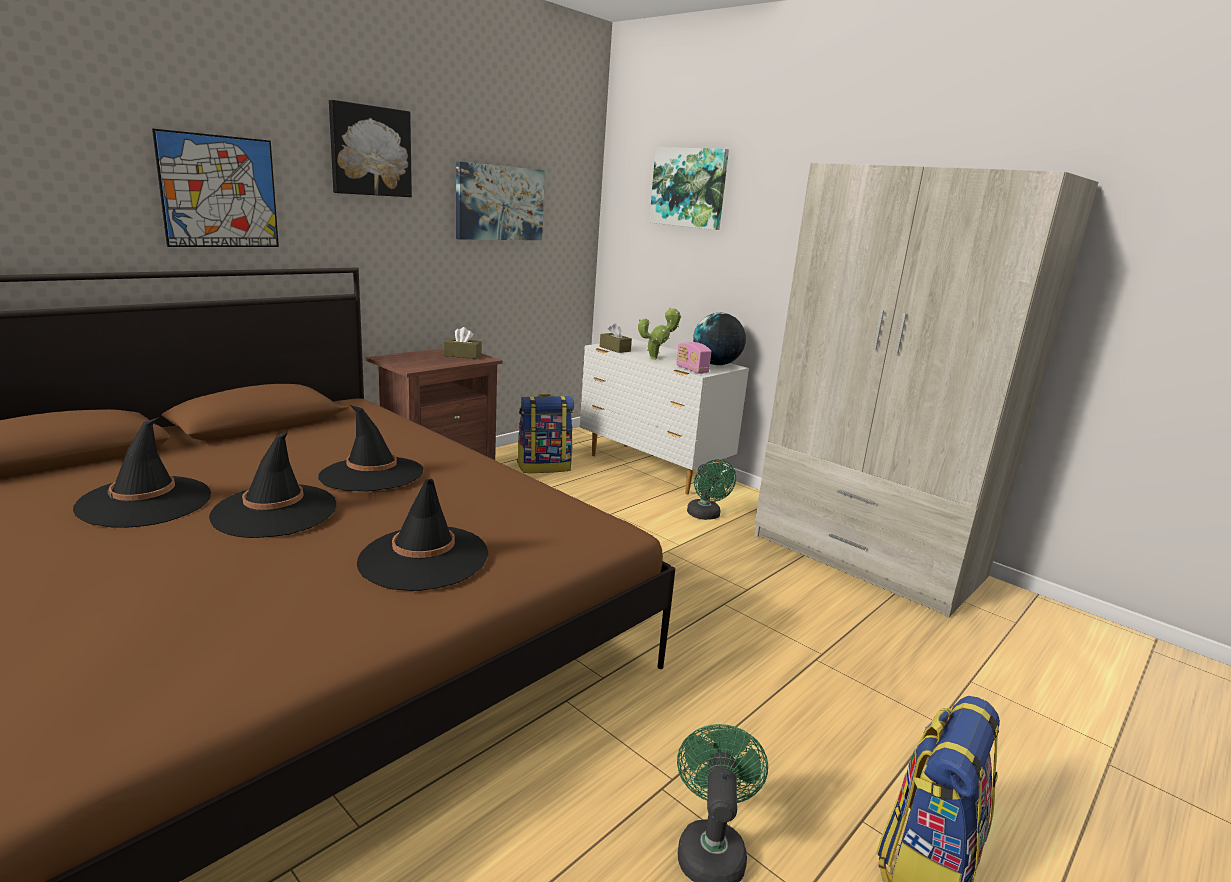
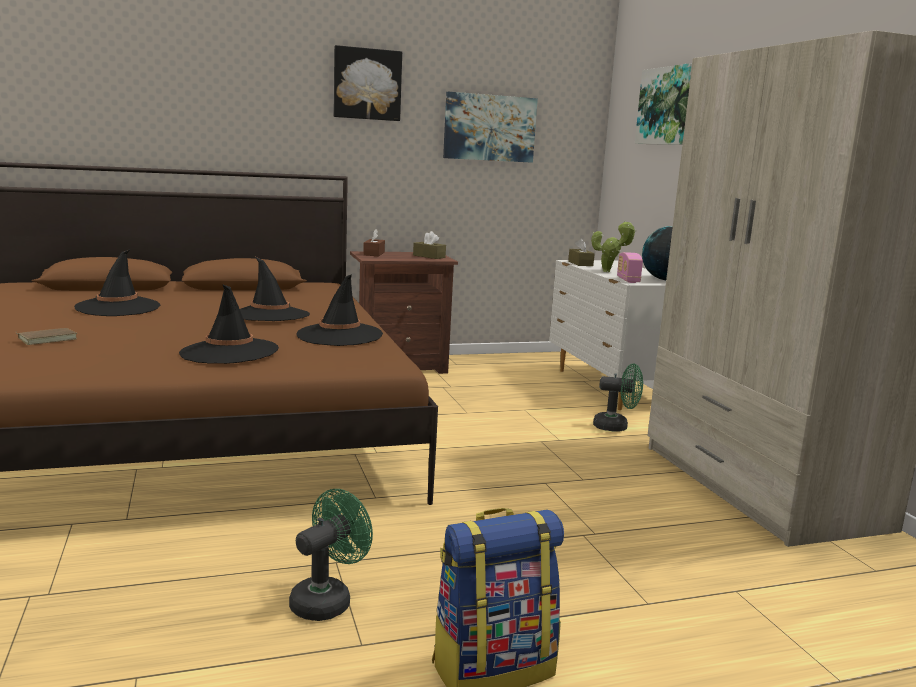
camera: 30 degrees right, 5 degrees down
(136, 602) = (47, 339): none -> brown book
(219, 192) = (246, 115): picture -> none
(275, 511) = (179, 321): black hat -> black hat (339, 335)
(400, 359) = (374, 254): none -> brown tissue box
(544, 467) = (503, 371): backpack -> none
(706, 516) = (616, 427): green fan -> green fan turned 90 degrees counterclockwise

